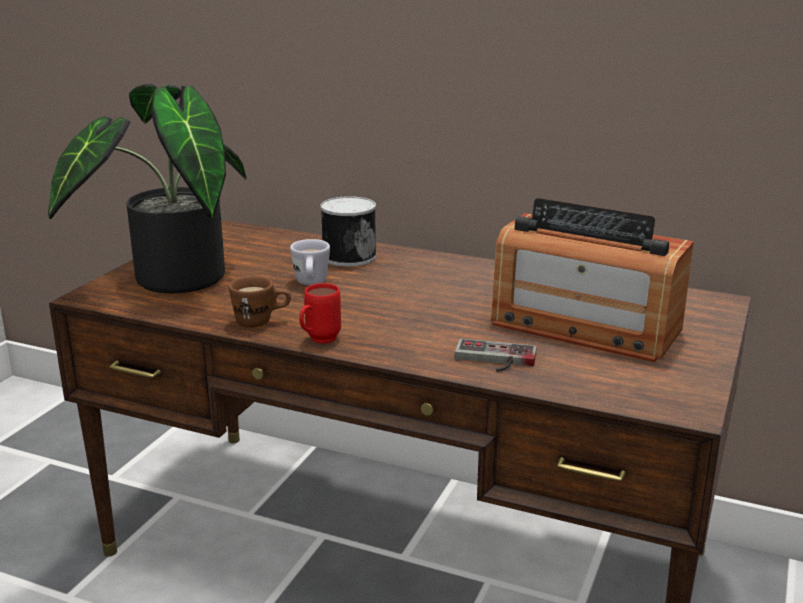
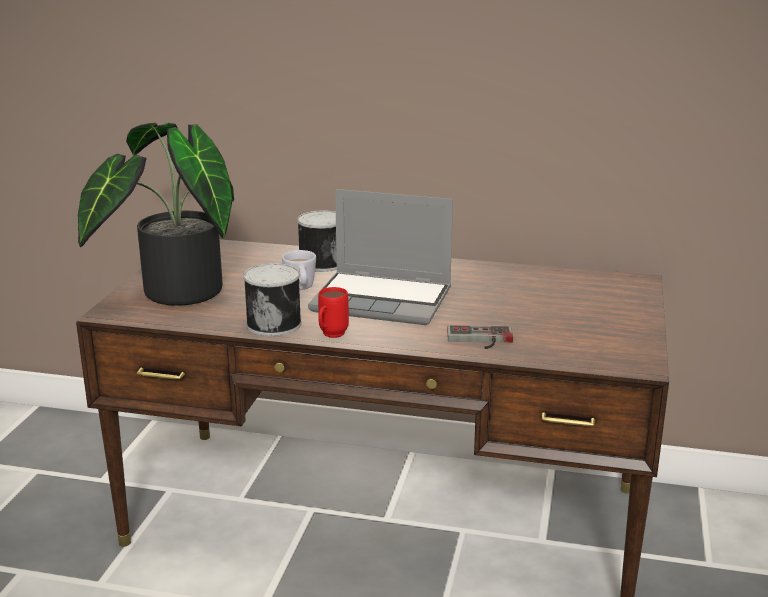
camera: 10 degrees left, 0 degrees up
(261, 322) = (274, 323): brown mug -> can
(399, 303) = (384, 300): none -> laptop
(584, 327) = (541, 309): radio -> none

